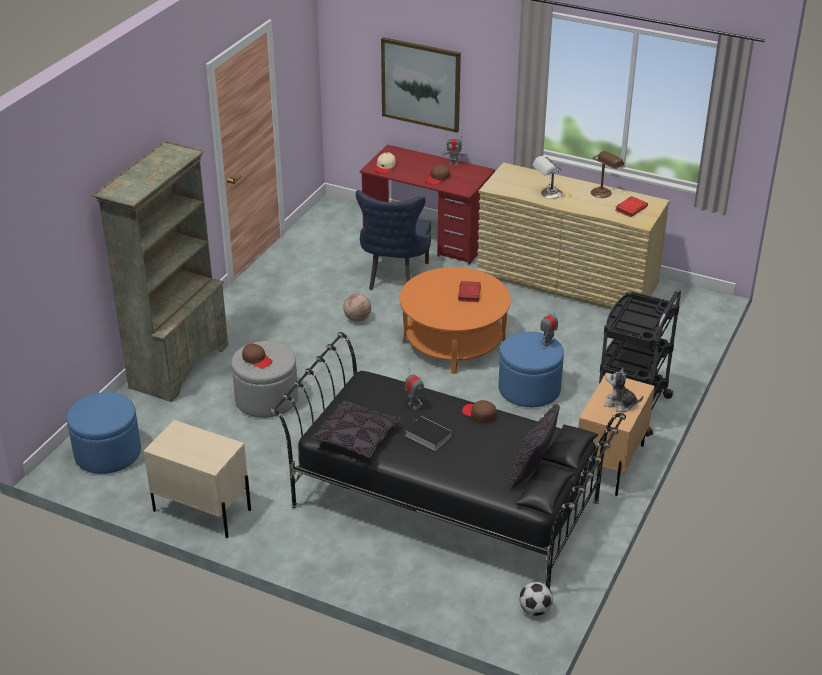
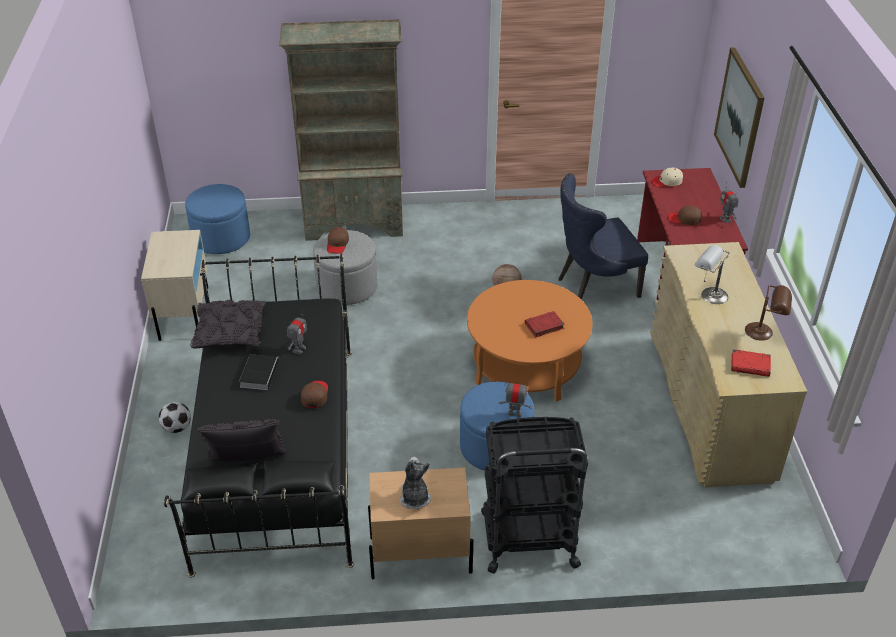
camera: 60 degrees right, 5 degrees up
(534, 610) = (164, 574): football -> football (177, 427)

